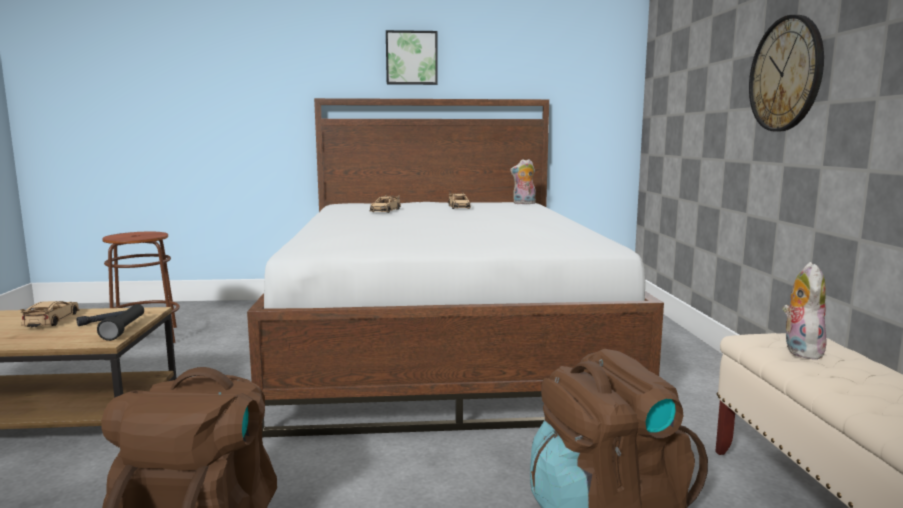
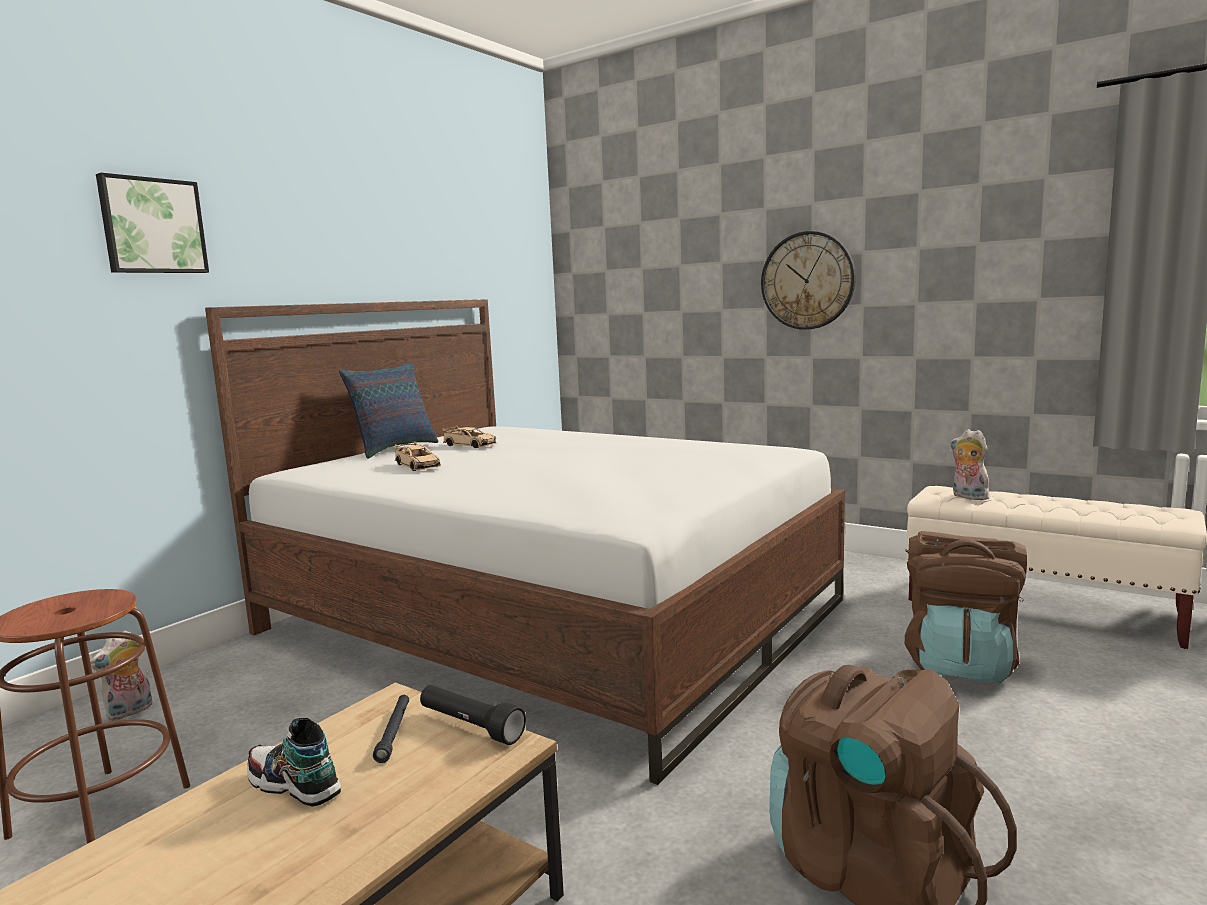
camera: 50 degrees left, 0 degrees up
(52, 320) = (294, 785): beige toy car -> shoe
(411, 58) = (333, 244): picture -> picture (152, 226)
(423, 203) = (395, 449): none -> blue pillow
(523, 203) = (504, 429): plush toy -> plush toy (130, 712)

